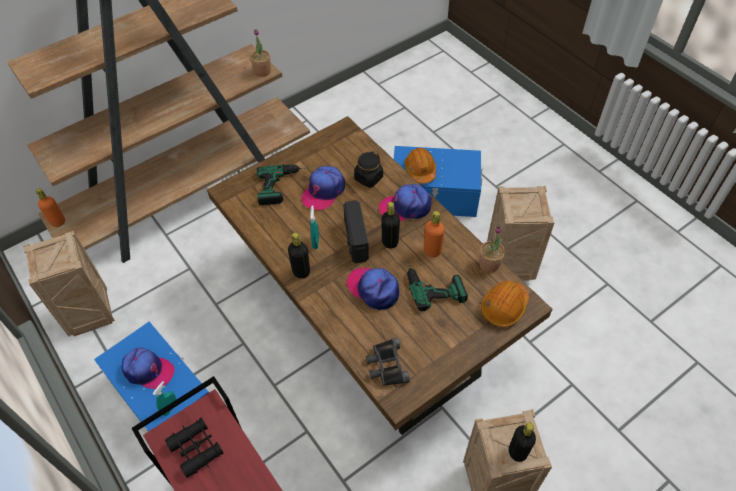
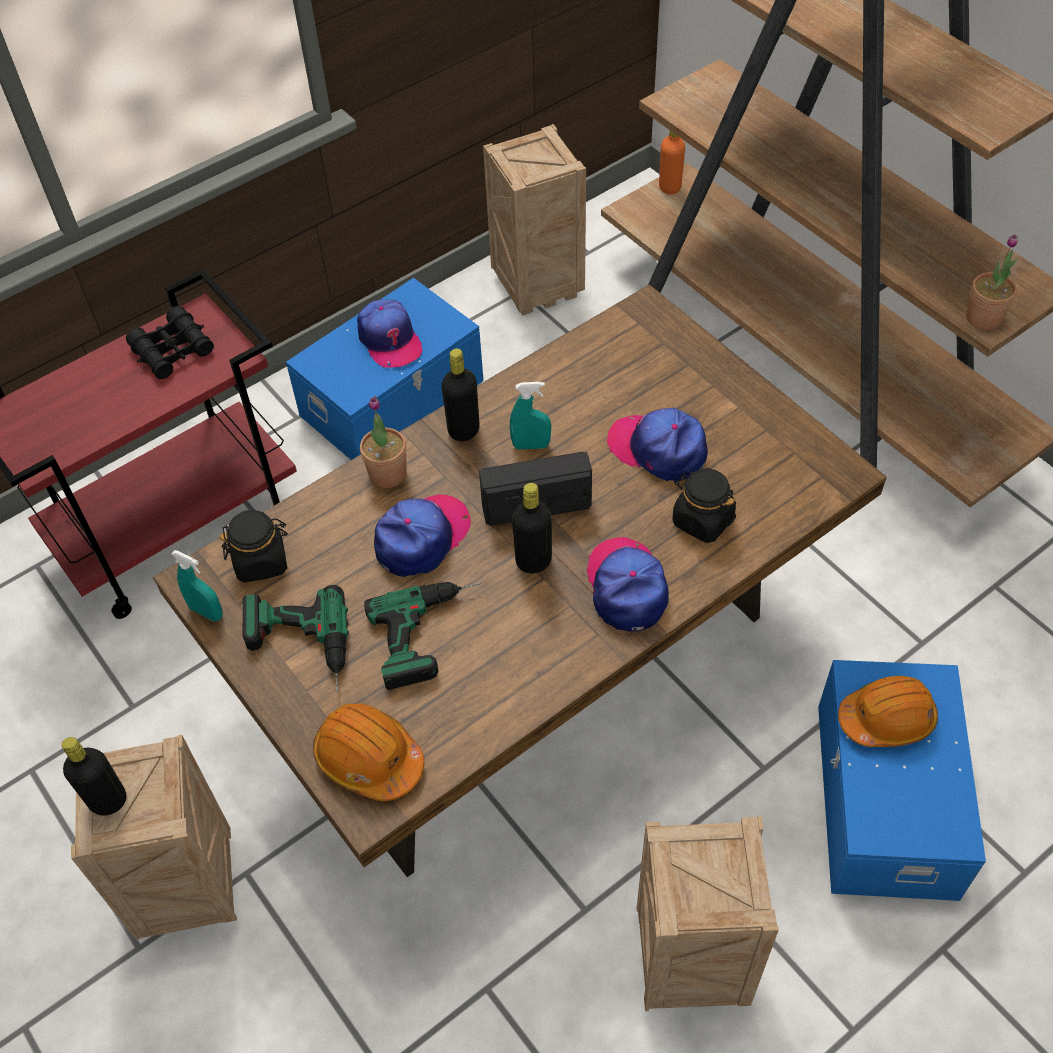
camera: 90 degrees right, 0 degrees up
(148, 371) = (389, 340): cap -> cap turned 45 degrees counterclockwise
(170, 408) = (325, 375): turquoise spray bottle -> turquoise spray bottle (206, 612)
(284, 185) = (667, 389): power drill -> power drill (298, 650)
(386, 365) = (261, 561): black binoculars -> black jar
(432, 251) = (512, 633): orange bottle -> none
(489, 264) = (476, 737): potted plant -> potted plant (388, 473)

